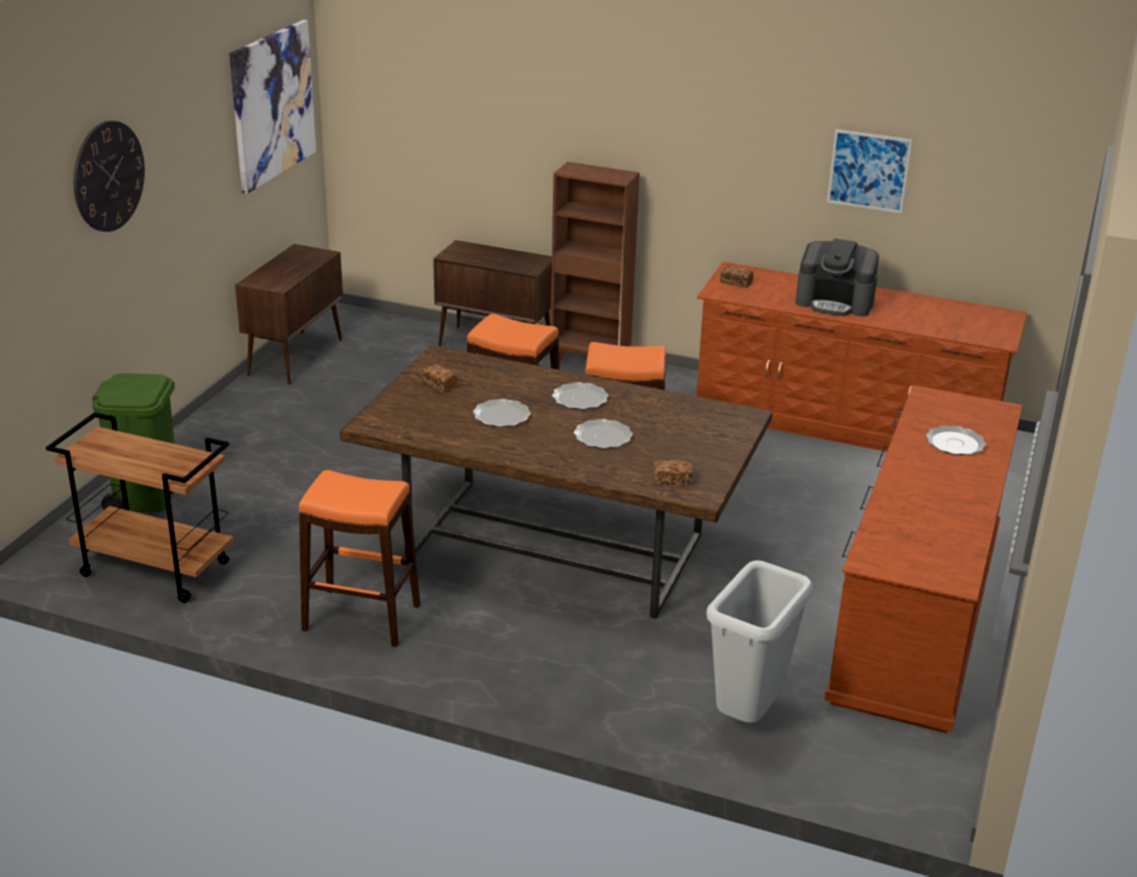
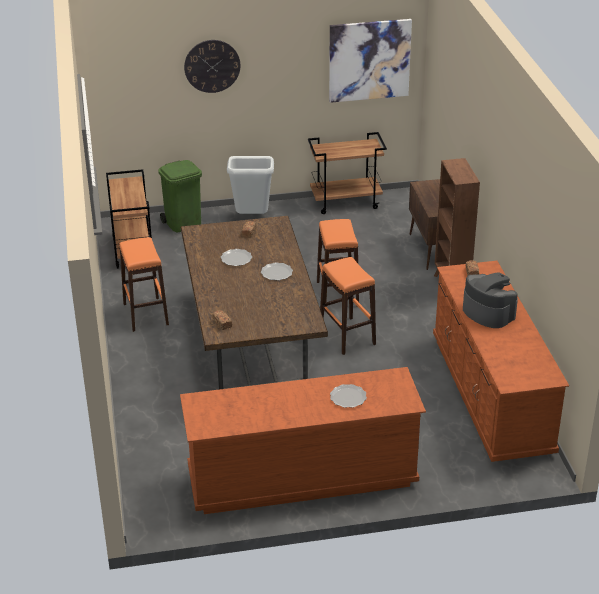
camera: 60 degrees right, 5 degrees up
(296, 357) = (346, 202): brown cabinet -> brown cart
(603, 437) = (245, 292): plate -> none
(748, 717) = (164, 447): grey trash can -> grey trash can (251, 218)
(835, 302) = (488, 312): coffee machine -> coffee machine turned 150 degrees clockwise
(868, 171) = (538, 242): picture -> none

